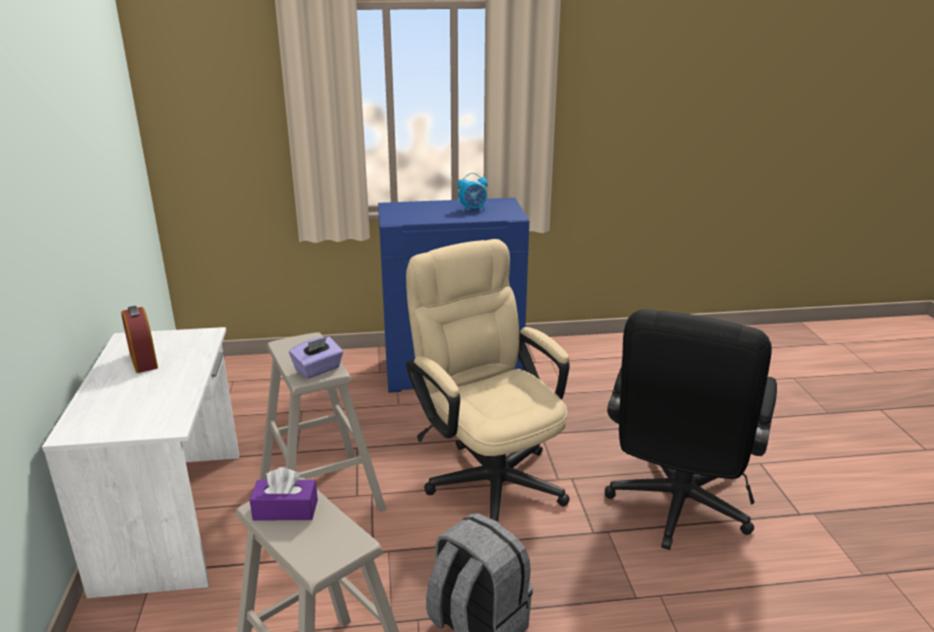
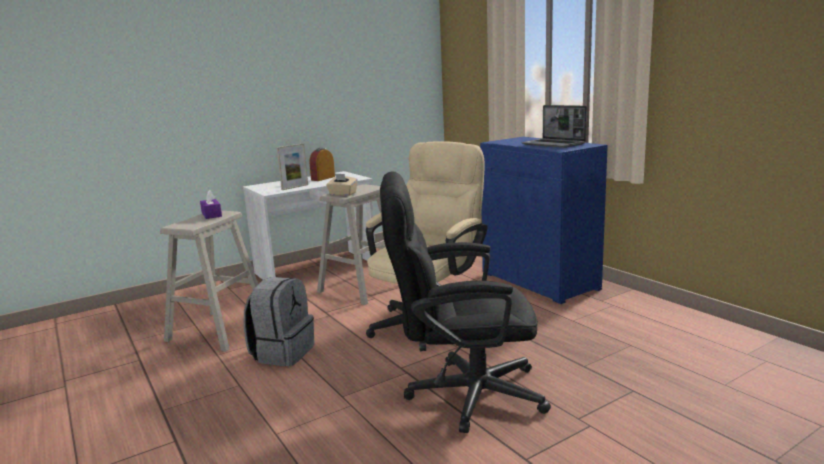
camera: 65 degrees right, 10 degrees down
(171, 396) = (295, 187): none -> picture frame
(318, 369) = (342, 194): purple tissue box -> beige tissue box
(473, 209) = (554, 144): alarm clock -> laptop

